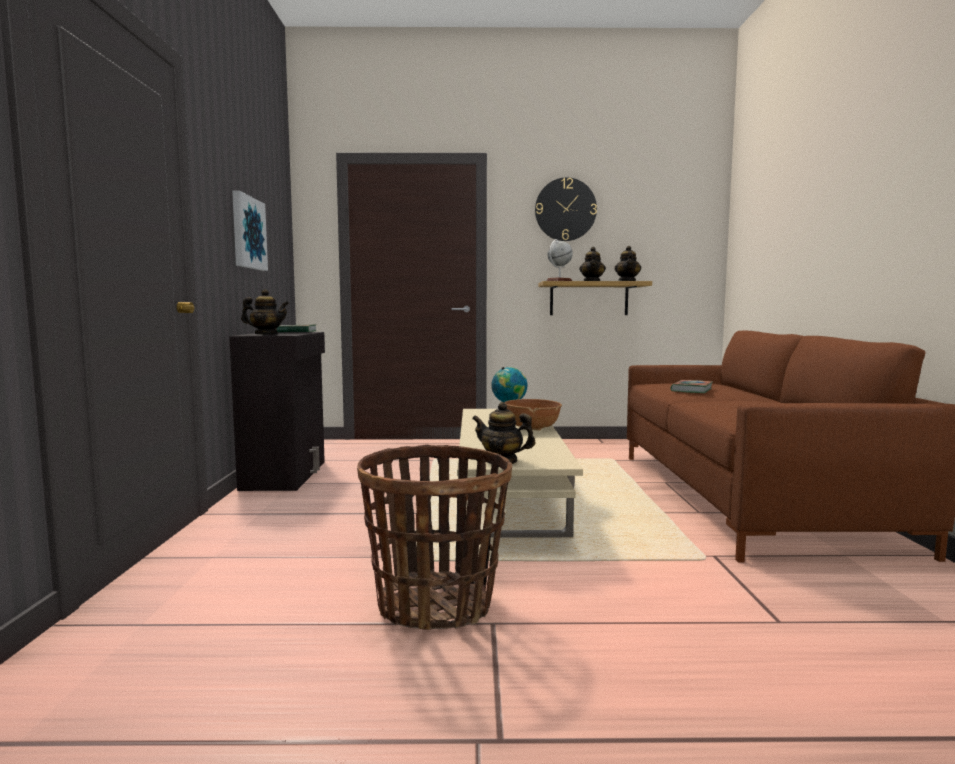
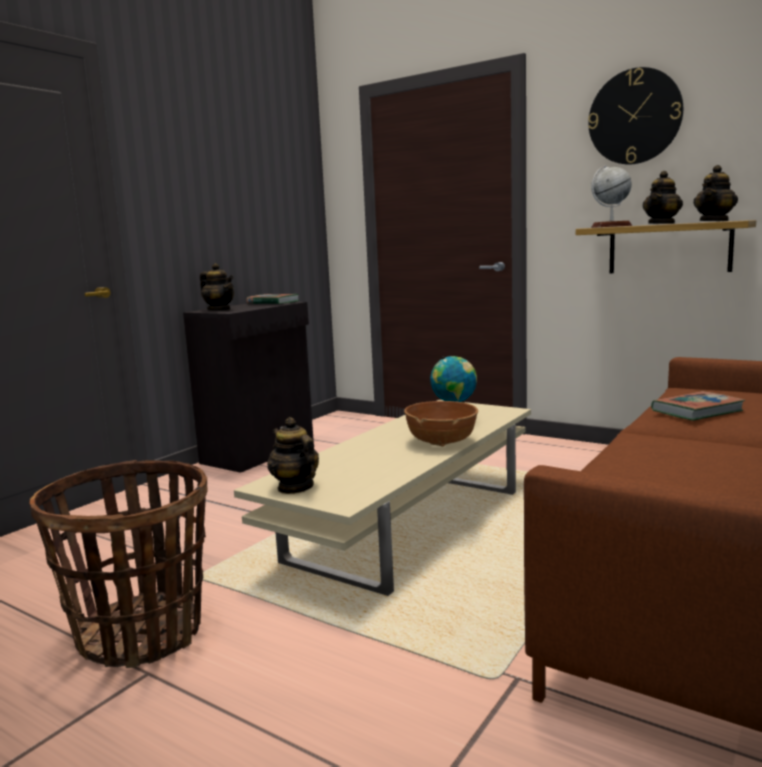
camera: 35 degrees right, 5 degrees up
(248, 233) = (224, 201): picture -> none

